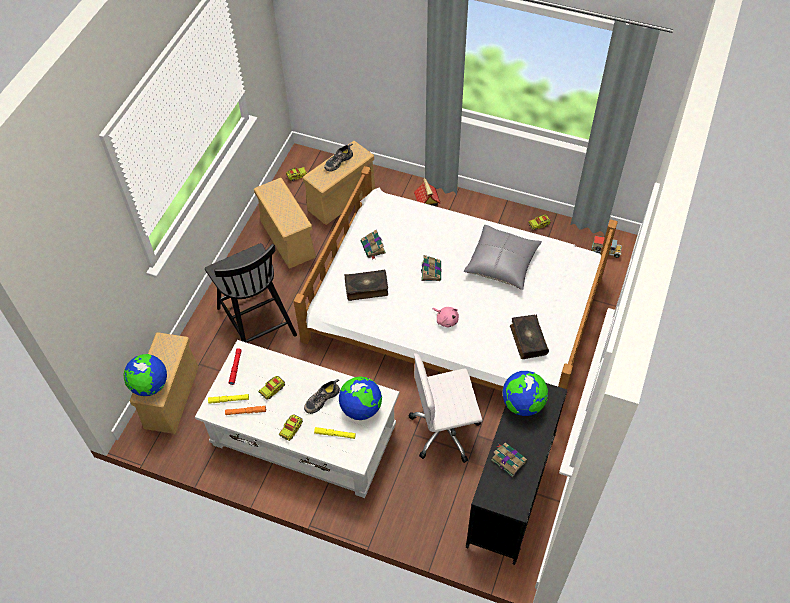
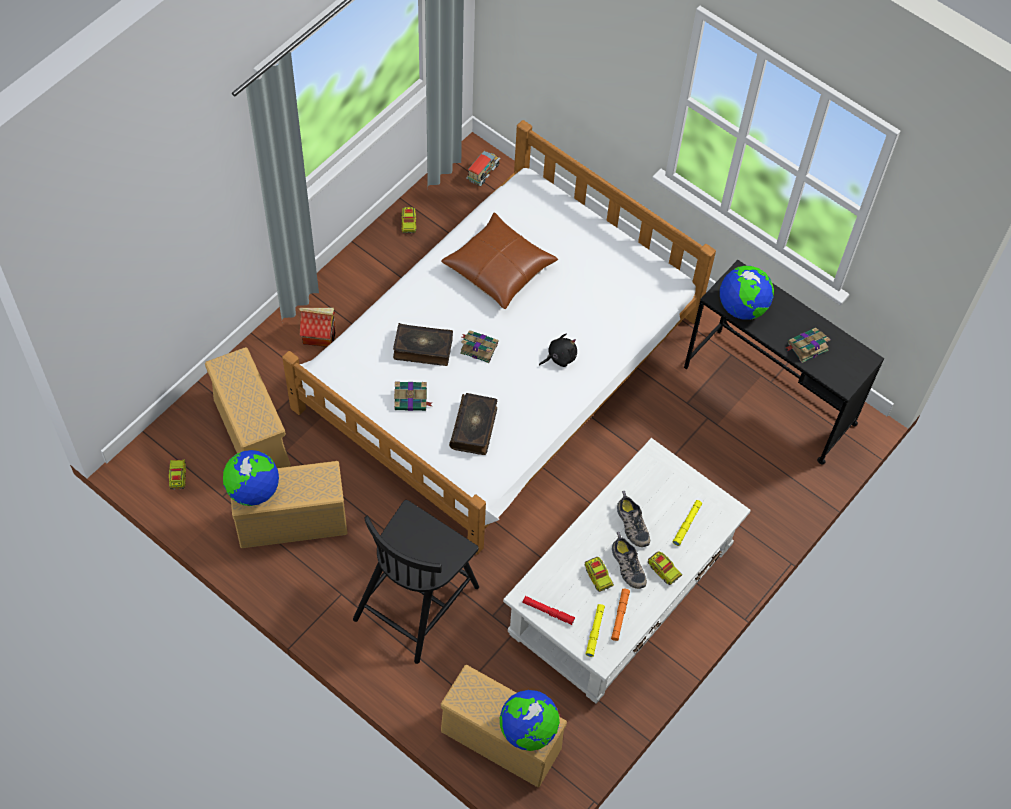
camera: 75 degrees left, 5 degrees up
(256, 320) = (417, 600): black chair -> black chair turned 135 degrees clockwise
(338, 161) = (235, 393): shoe -> shoe (627, 565)
(361, 408) = (661, 485): globe -> globe (253, 490)
(445, 430) = (669, 433): white office chair -> none
(446, 320) = (559, 357): pink plush toy -> black plush toy
(502, 263) = (499, 268): grey pillow -> brown pillow
(527, 340) = (621, 285): book -> book (422, 349)

